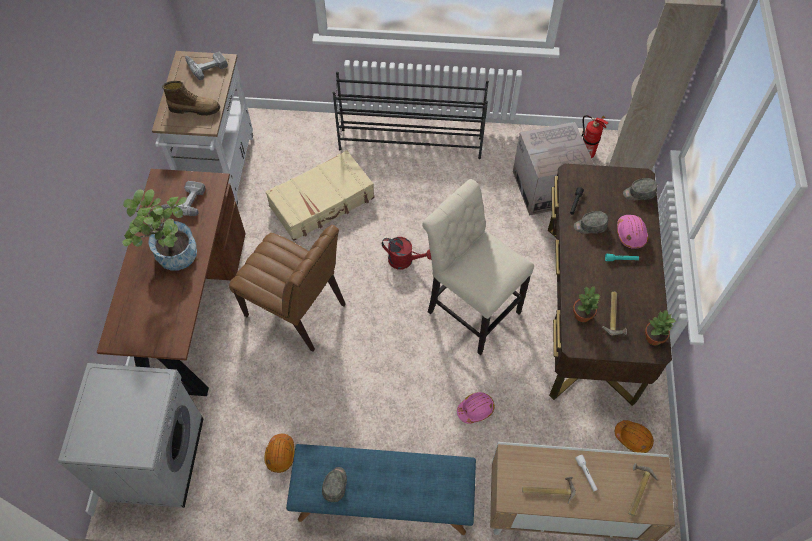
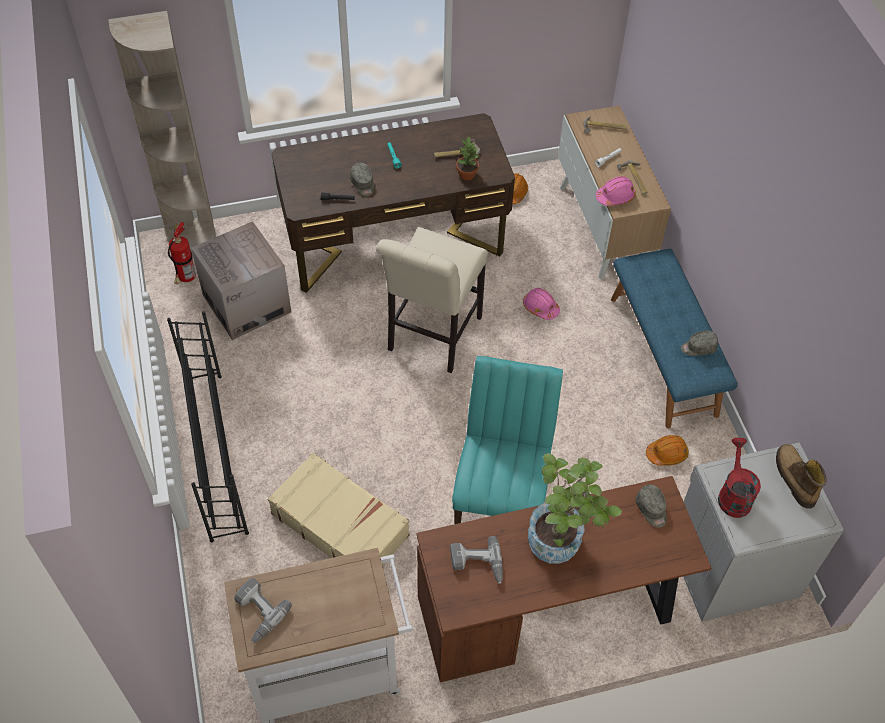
camera: 110 degrees left, 5 degrees down
(195, 108) = (342, 592): boot -> boot (794, 479)
(294, 309) = (501, 500): brown chair -> turquoise chair
(405, 261) = (394, 411): red watering can -> red watering can (733, 494)
(630, 234) = (360, 154): pink hard hat -> pink hard hat (615, 197)
(638, 193) = (307, 155): grey cap -> grey cap (651, 509)
(653, 338) = (468, 126): potted plant -> none

